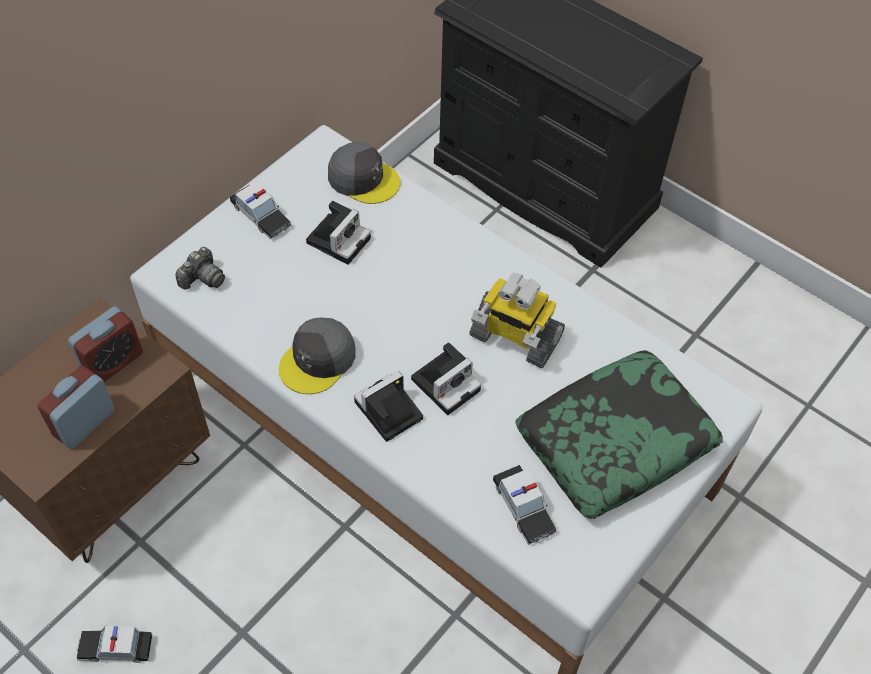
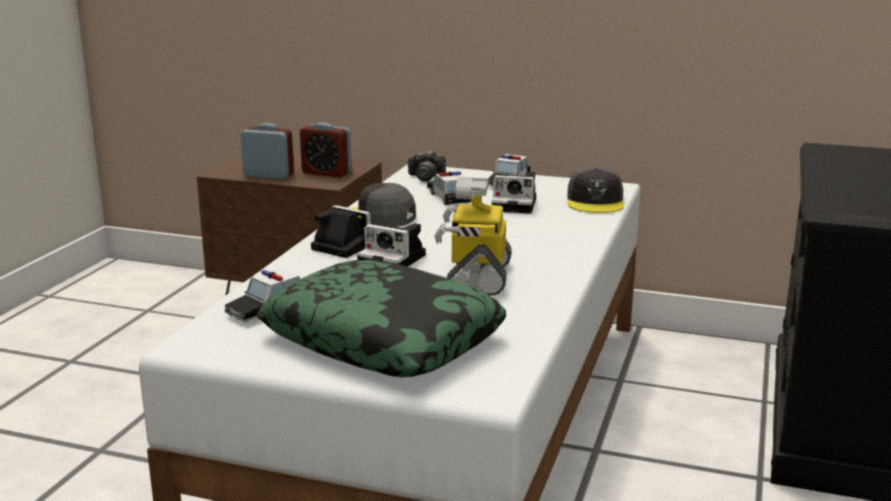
camera: 70 degrees right, 35 degrees down
(115, 648) = (157, 338): toy car -> toy car (448, 197)

